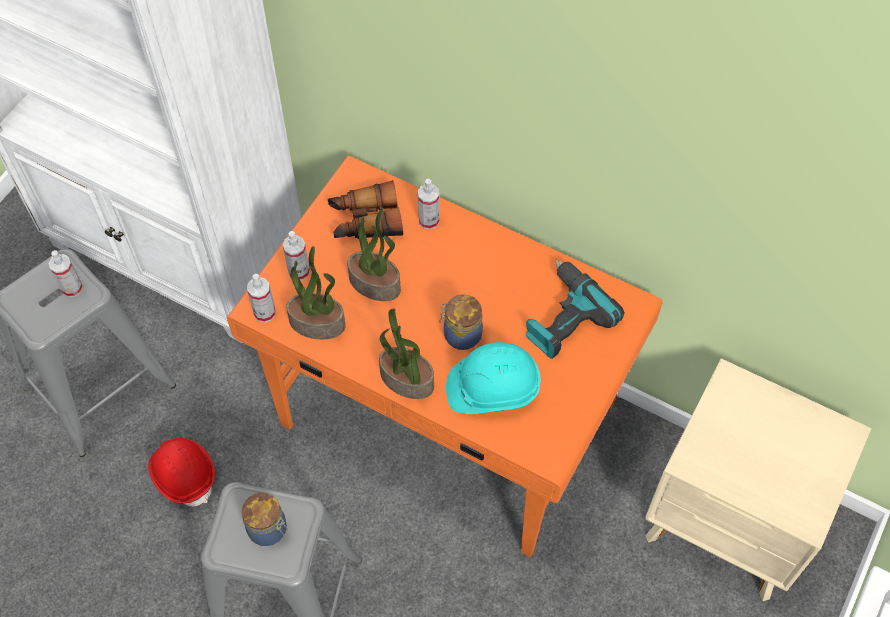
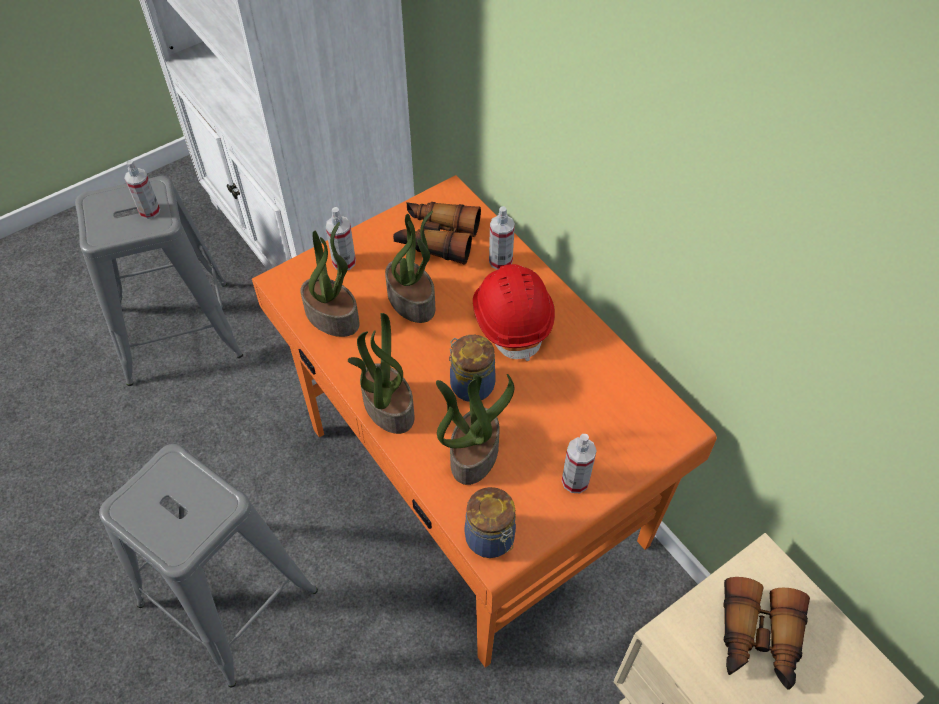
camera: 25 degrees right, 5 degrees down
(183, 474) = (203, 438): red hard hat -> red hard hat (512, 319)
(265, 313) = (288, 287): spray bottle -> spray bottle (575, 481)
(269, 530) = (181, 507): jar -> jar (491, 539)
(492, 388) = (473, 453): turquoise hard hat -> potted plant
(563, 316) = (593, 409): power drill -> none
(749, 438) = (758, 640): none -> binoculars

